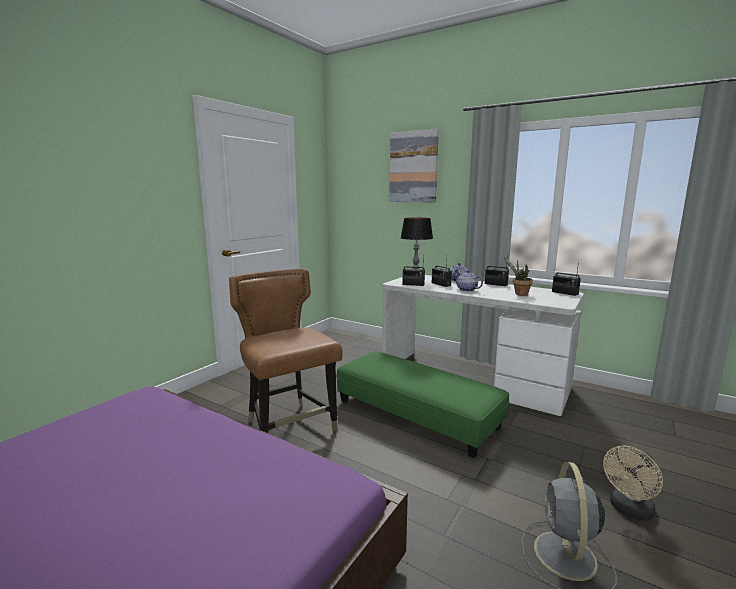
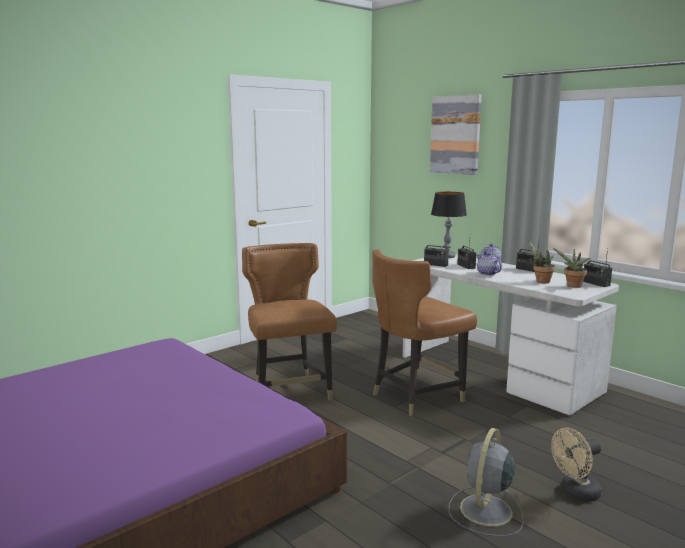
camera: 15 degrees right, 0 degrees up
(416, 414) = (416, 396): green ottoman -> brown chair
(550, 296) = (572, 286): none -> potted plant

